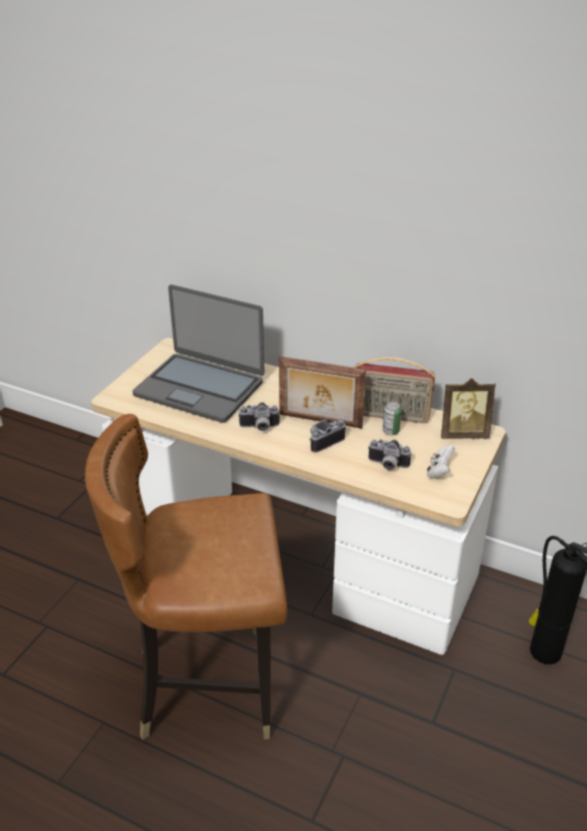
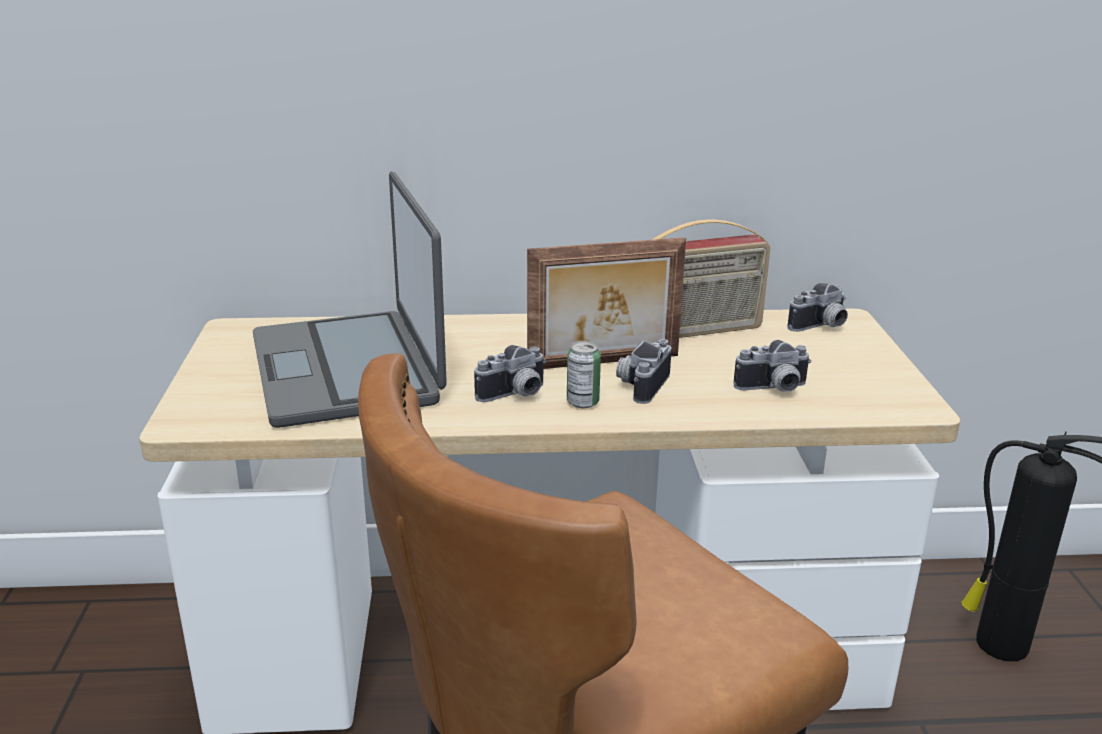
camera: 30 degrees left, 10 degrees down
(200, 388) = (348, 369): laptop -> laptop turned 75 degrees clockwise
(390, 431) = (723, 348): can -> can (582, 402)
(439, 471) = (852, 376): white game controller -> none
(463, 433) = (821, 327): picture frame -> camera

